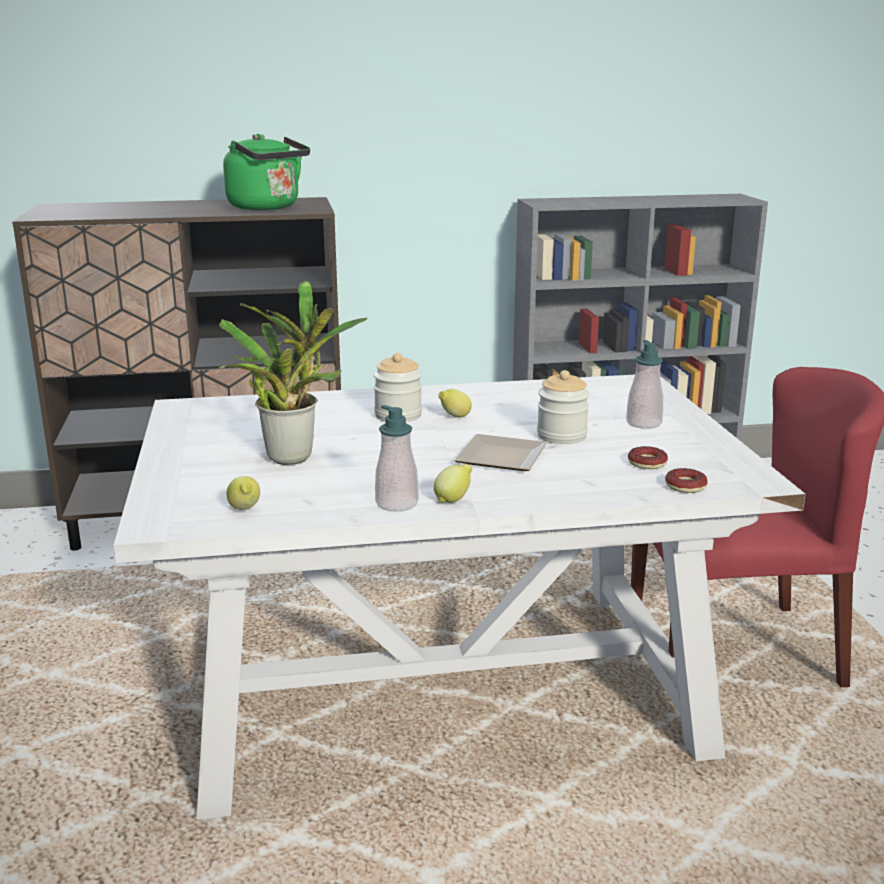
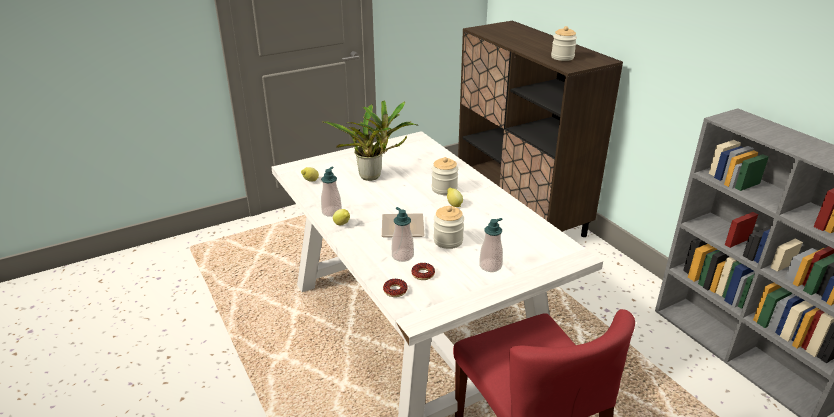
camera: 70 degrees right, 10 degrees up
(267, 207) = (562, 57): green kettle -> jar
(588, 469) = (402, 256): none -> soap dispenser

